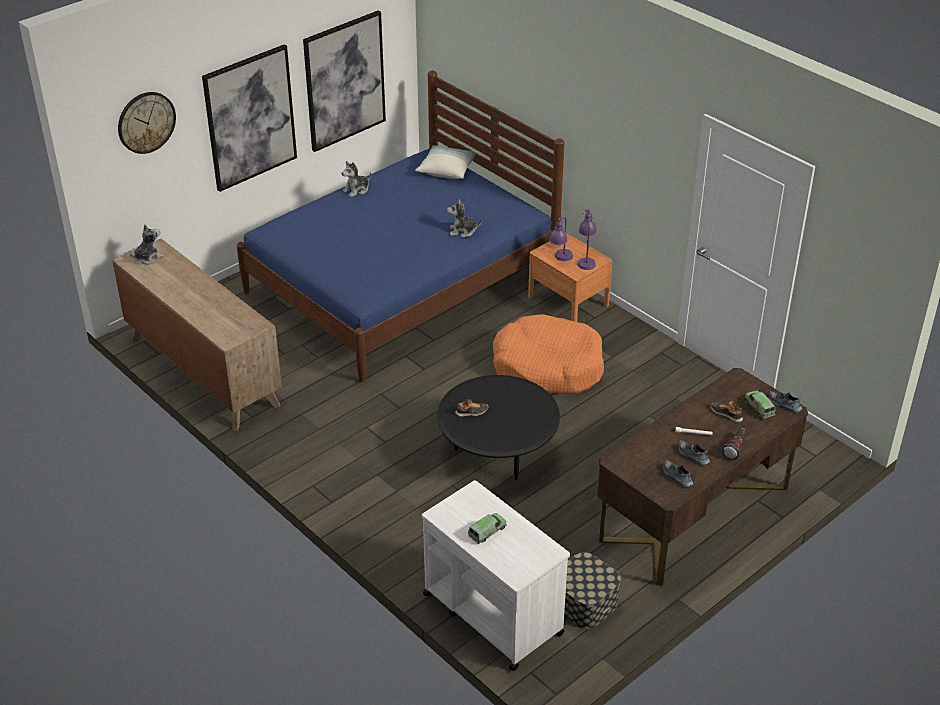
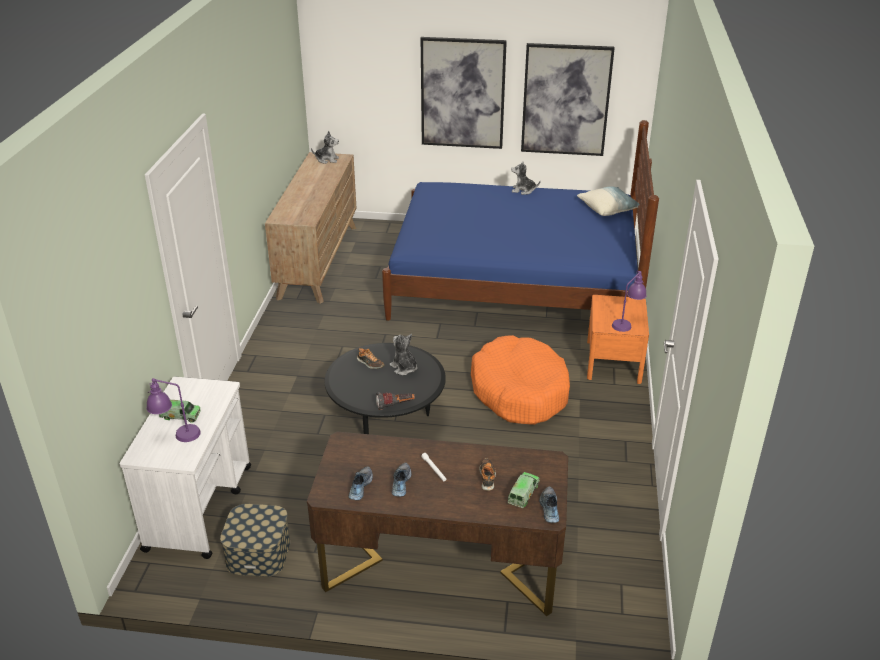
camera: 50 degrees right, 5 degrees down
(146, 122) = (365, 56): wall clock -> none
(462, 231) = (545, 247): plush toy -> plush toy (404, 368)
(560, 260) = (606, 312): purple table lamp -> purple table lamp (176, 435)
(735, 448) = (443, 505): flashlight -> flashlight (395, 406)

